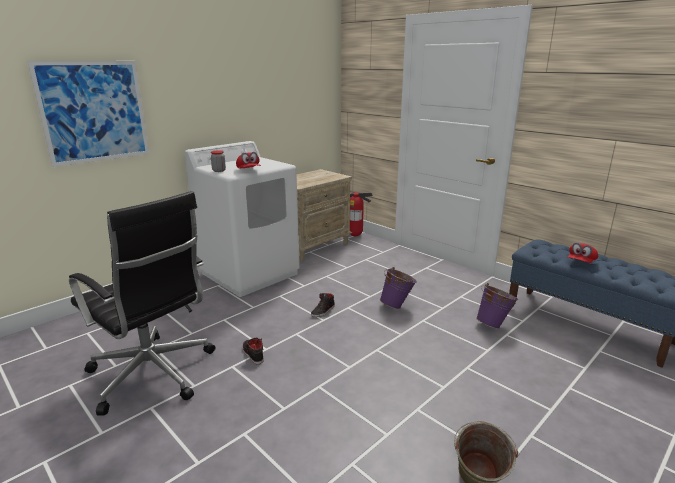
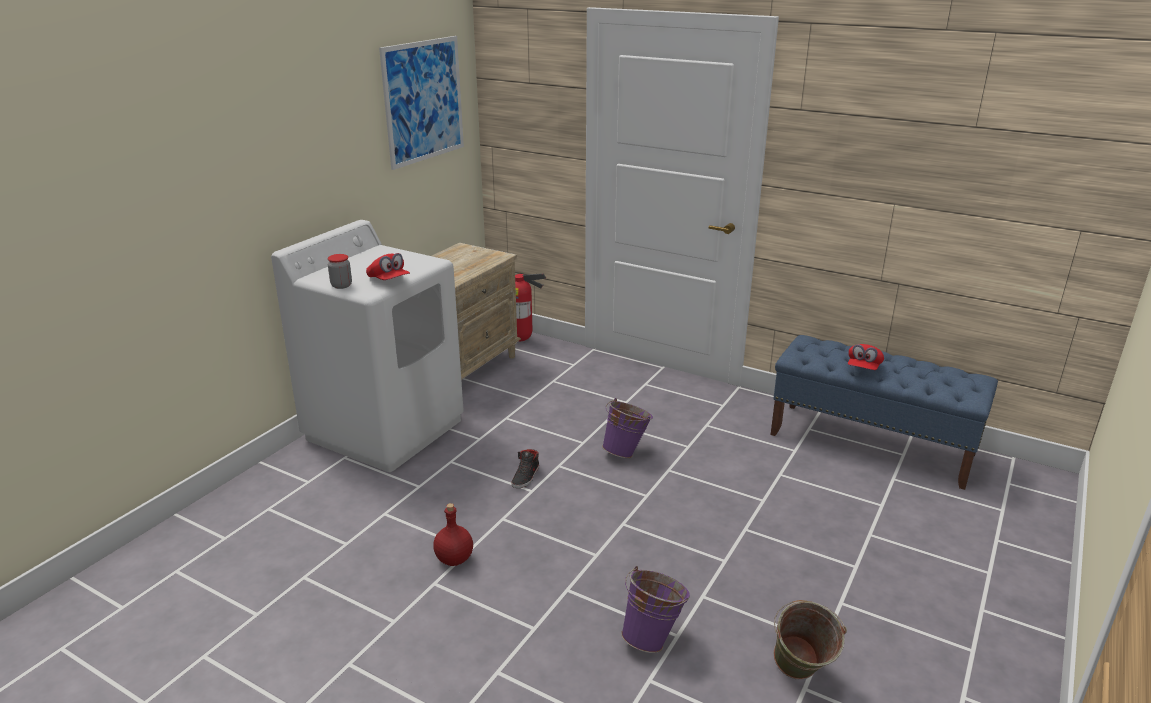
camera: 15 degrees left, 5 degrees up
(94, 112) = (137, 219): picture -> picture (423, 101)
(153, 375) = (325, 617): black office chair -> none
(252, 354) = (454, 559): black shoe -> red bottle
(494, 324) = (760, 461): purple bucket -> purple bucket (653, 637)

